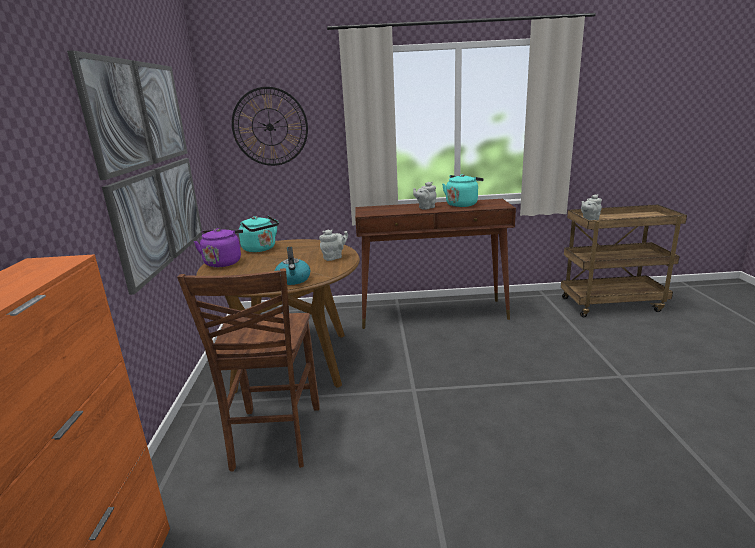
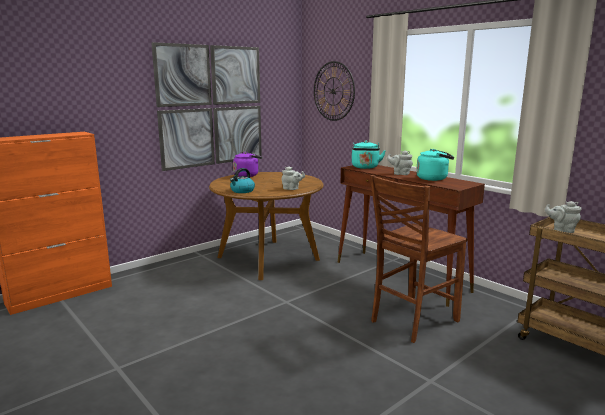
camera: 50 degrees right, 5 degrees down
(261, 249) = (280, 175): turquoise kettle -> turquoise kettle (365, 167)
(274, 438) = (192, 282): brown chair -> brown chair (412, 321)

